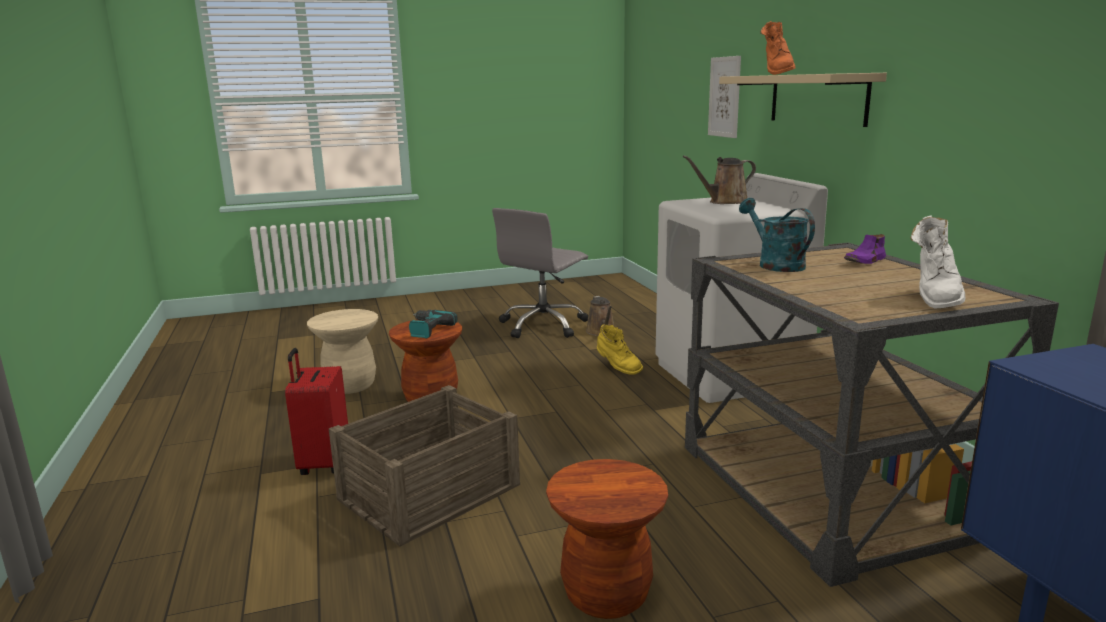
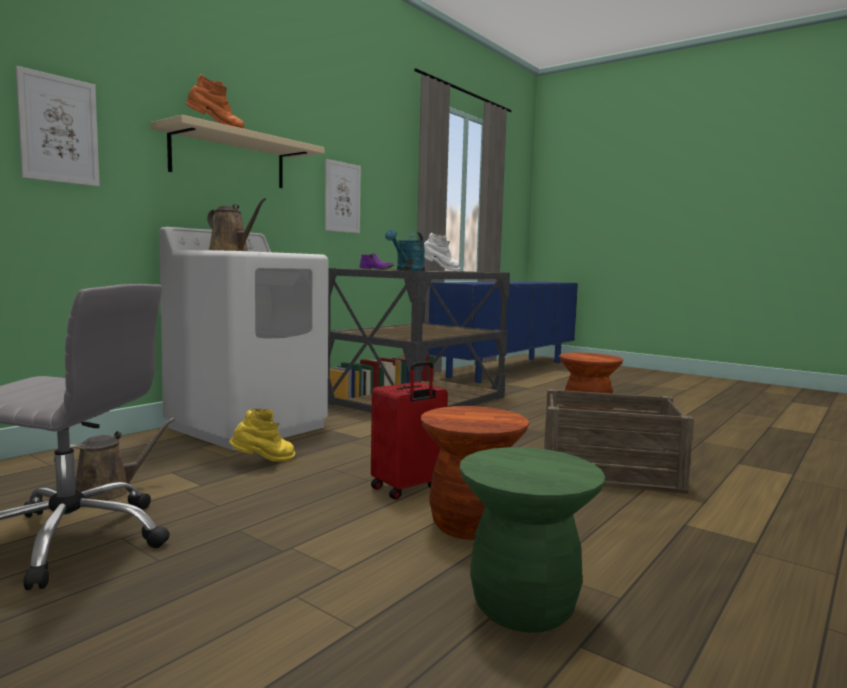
camera: 125 degrees left, 10 degrees down
(323, 464) = (677, 521): red suitcase -> red suitcase (408, 488)
(350, 385) = (523, 607): beige stool -> green stool
(427, 329) = (476, 416): power drill -> none
(617, 368) = (264, 462): yellow boot -> yellow boot turned 45 degrees clockwise
(960, 134) = (342, 197): none -> picture

